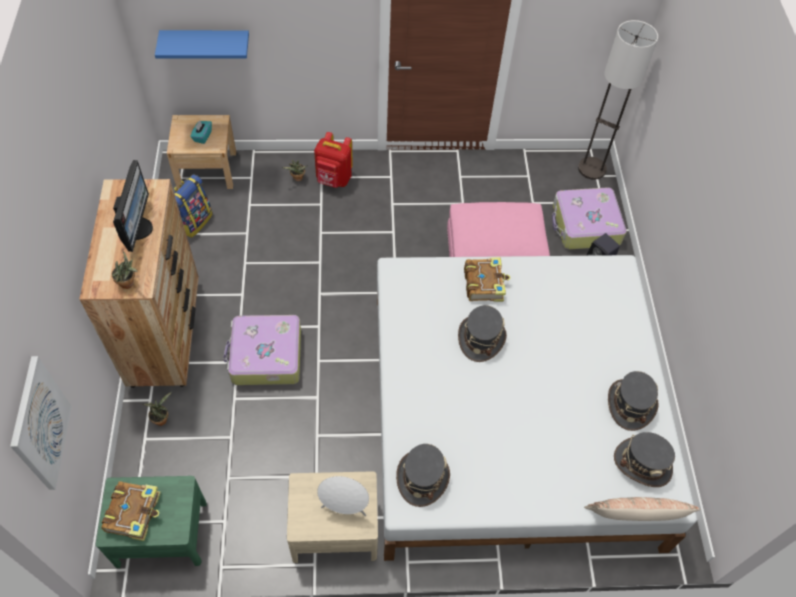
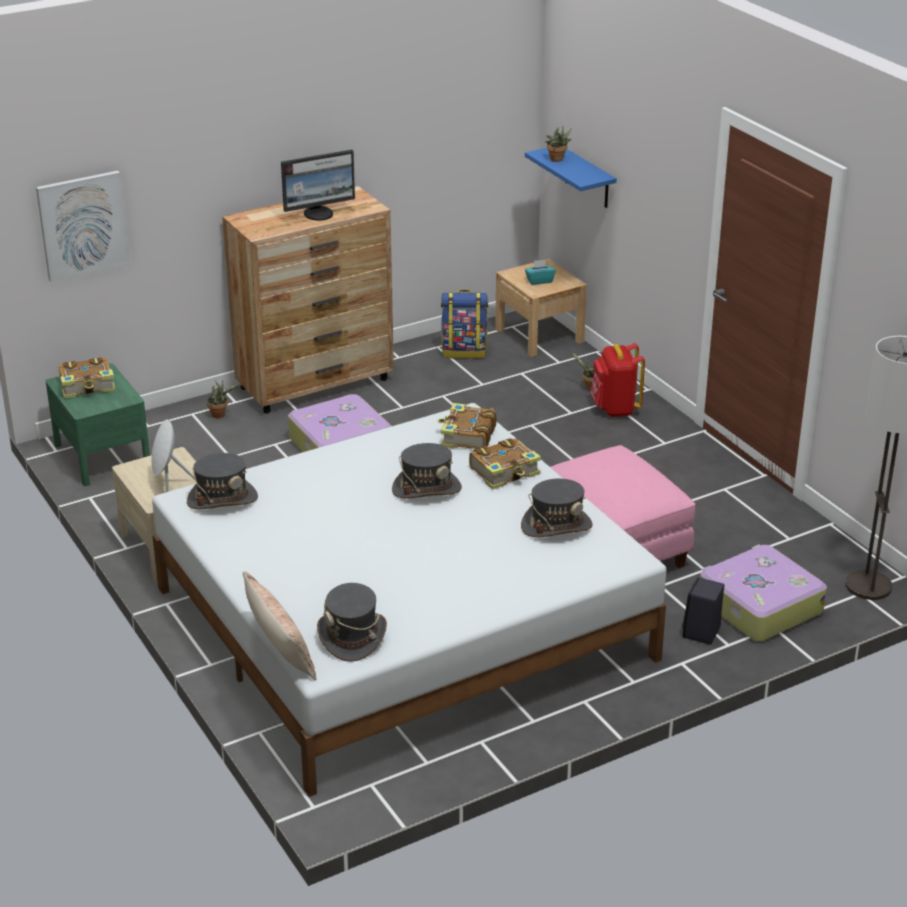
camera: 65 degrees right, 25 degrees down
(129, 283) = (257, 228): potted plant -> potted plant (557, 160)
(425, 283) = (467, 436): none -> book
(629, 404) = (428, 610): grey hat -> grey hat (556, 526)

